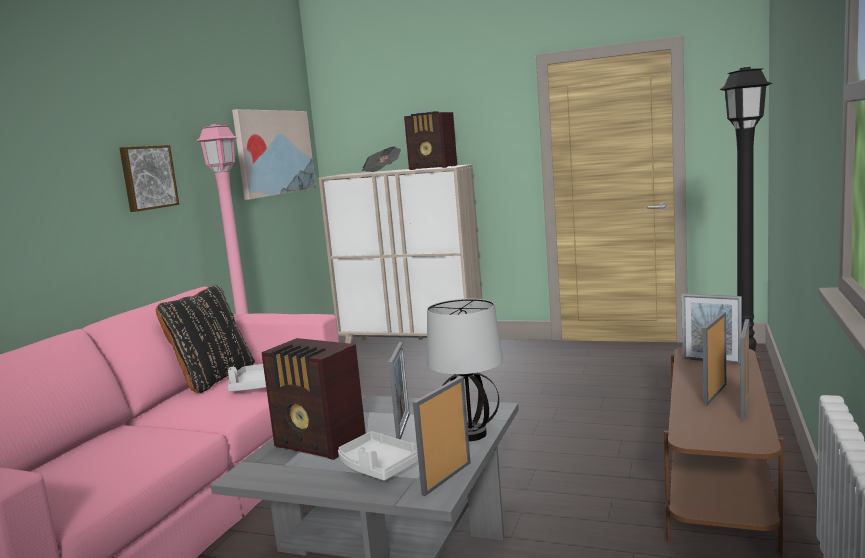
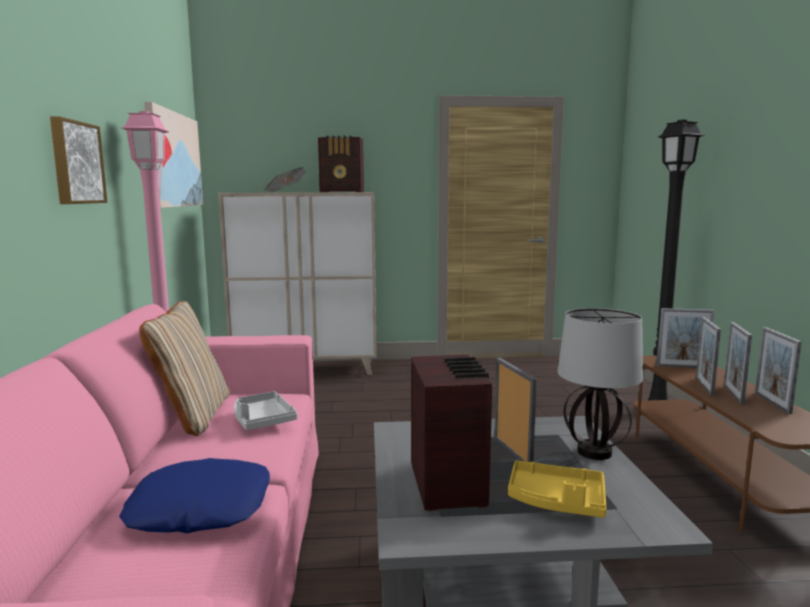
camera: 25 degrees left, 0 degrees up
(151, 441) = (201, 508): none -> blue pillow
(214, 378) = (192, 416): black pillow -> beige pillow
(320, 444) = (448, 483): radio -> radio turned 105 degrees counterclockwise
(379, 466) = (556, 501): grey tray -> yellow tray
(447, 478) = (648, 504): picture frame -> picture frame (704, 386)

